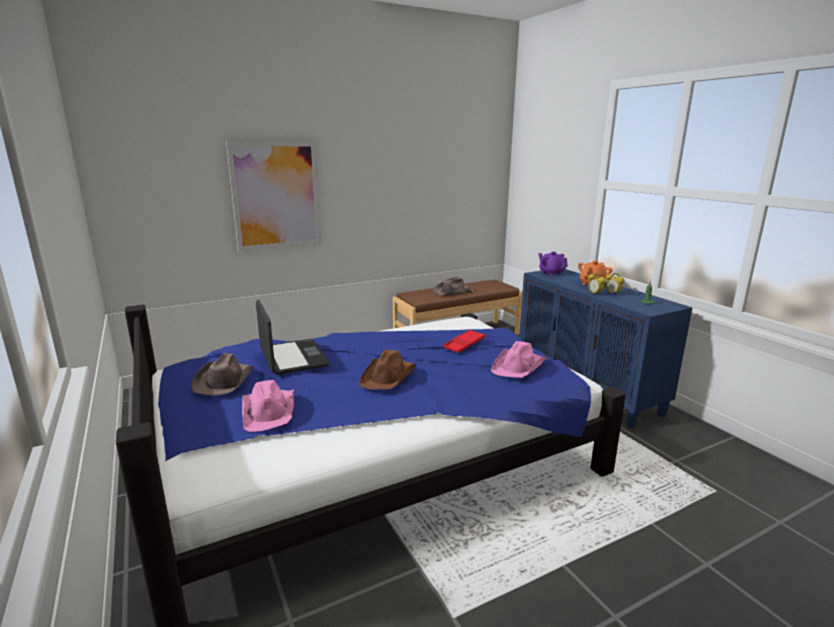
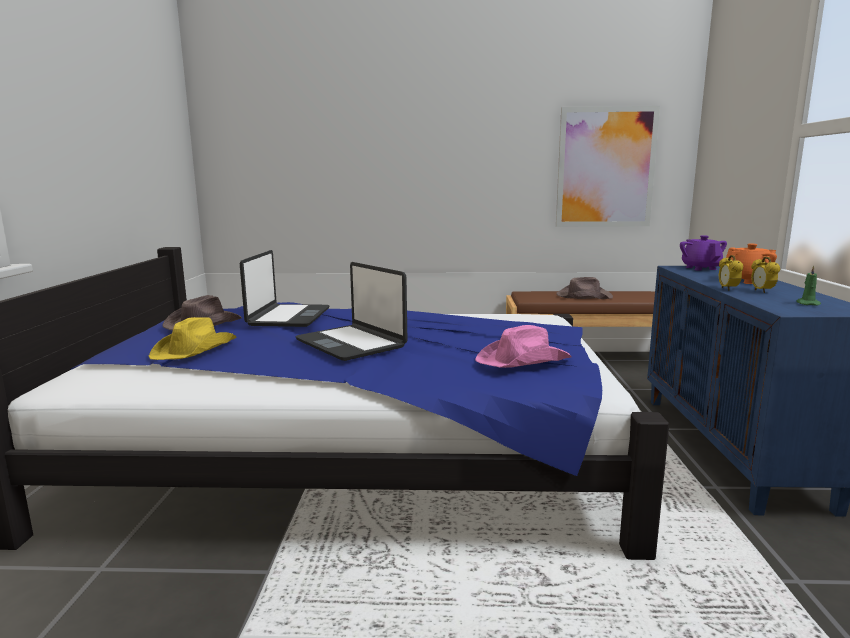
camera: 30 degrees right, 5 degrees down
(269, 410) = (195, 349): pink hat -> yellow hat
(276, 195) = (370, 163): picture -> picture (605, 167)
(389, 376) = (351, 343): brown hat -> laptop
(464, 344) = (489, 332): red tray -> none

